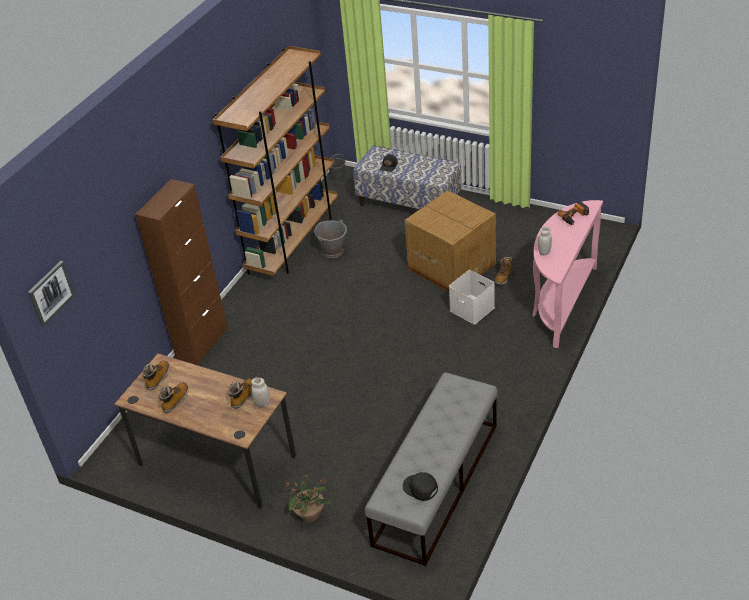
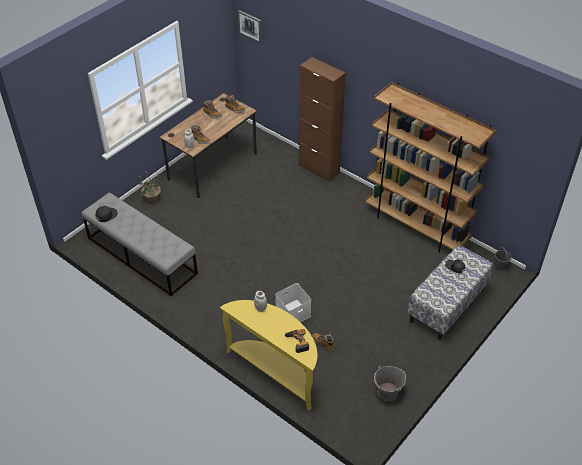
camera: 100 degrees right, 5 degrees up
(333, 251) = (395, 246): grey bucket -> grey bucket (387, 392)
(451, 265) = (351, 314): cardboard box -> none
(560, 303) = (276, 371): pink console table -> yellow console table

